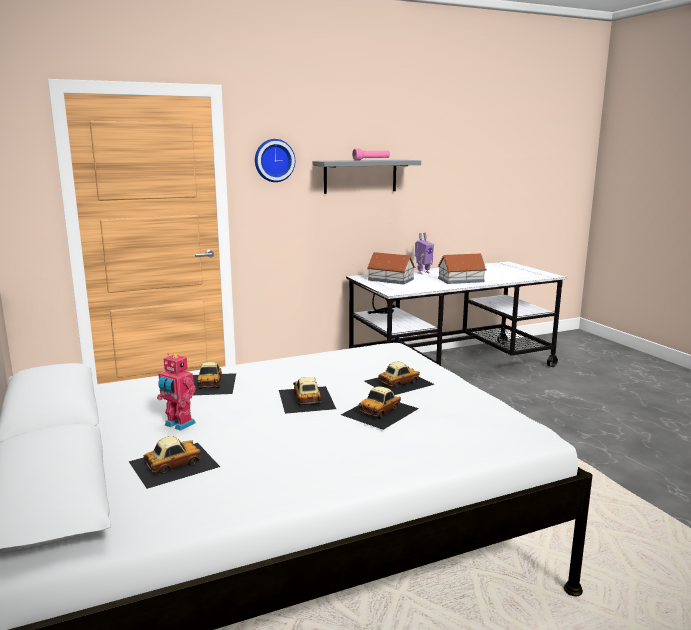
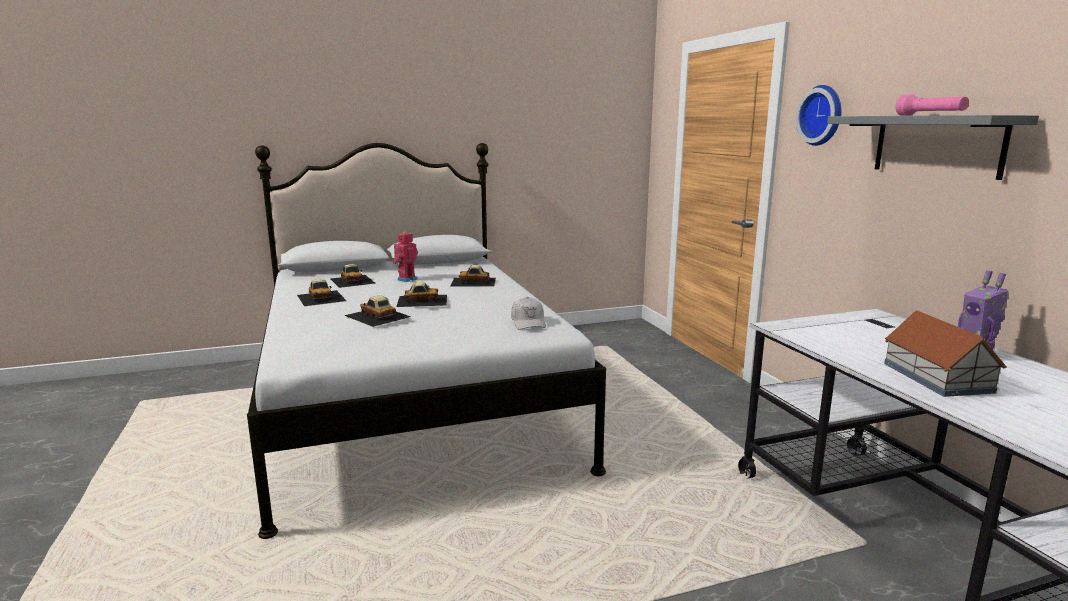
camera: 95 degrees right, 0 degrees up
(371, 355) = (528, 322): none -> white cap
(391, 280) = (872, 329): toy house -> none
(398, 382) = (445, 327): toy car -> toy car (321, 297)

